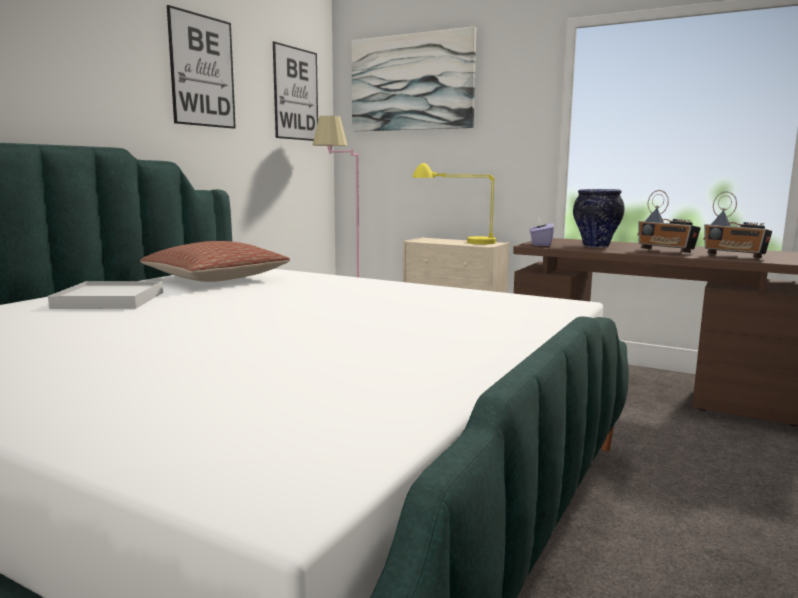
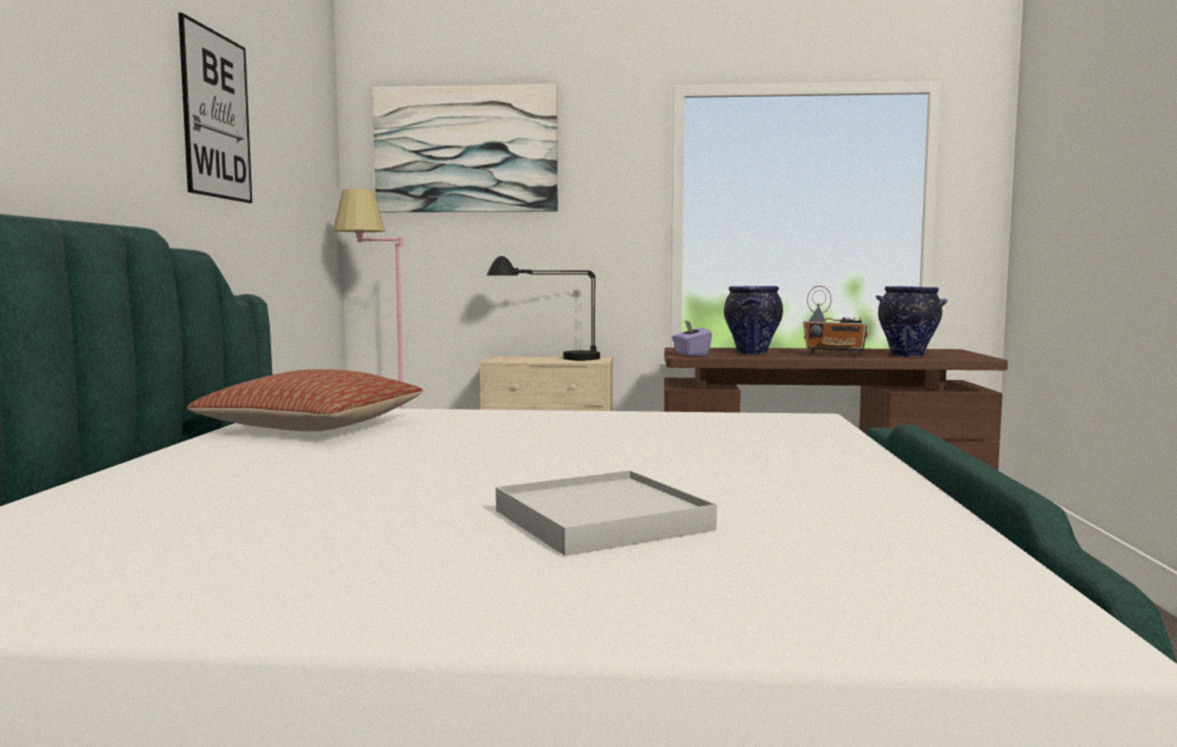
camera: 25 degrees left, 5 degrees down
(109, 300) = (222, 469): white tray -> white tray (601, 520)
(296, 94) = (307, 157): picture -> none
(456, 241) = (548, 359): yellow table lamp -> black table lamp
(734, 256) = (908, 356): radio -> vase

